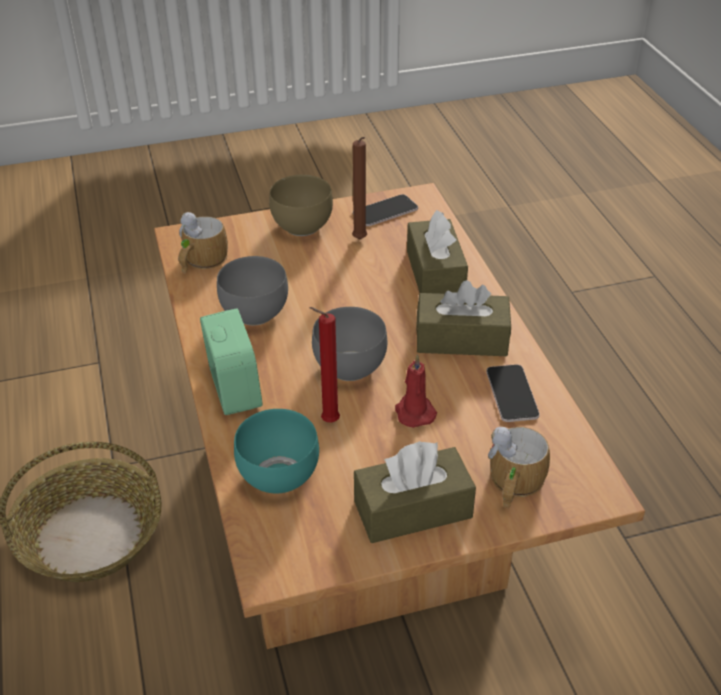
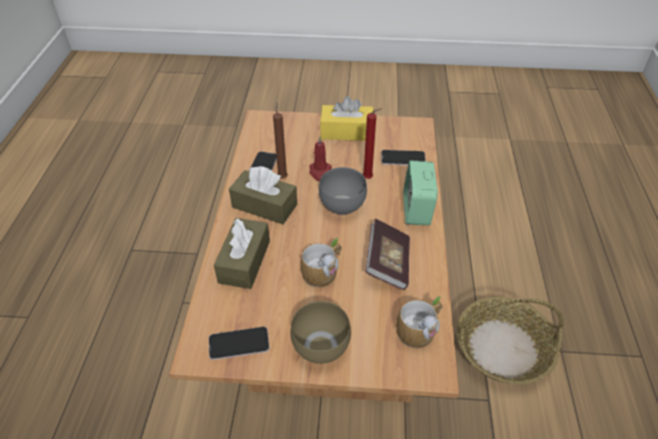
camera: 160 degrees left, 5 degrees up
(256, 312) = (387, 263): grey bowl -> book
(281, 477) = (403, 158): turquoise bowl -> phone
(360, 240) = (280, 313): brown candle -> brown candle (282, 177)
(413, 509) = (346, 132): brown tissue box -> yellow tissue box
(513, 485) = (295, 130): mug -> mug (324, 271)

